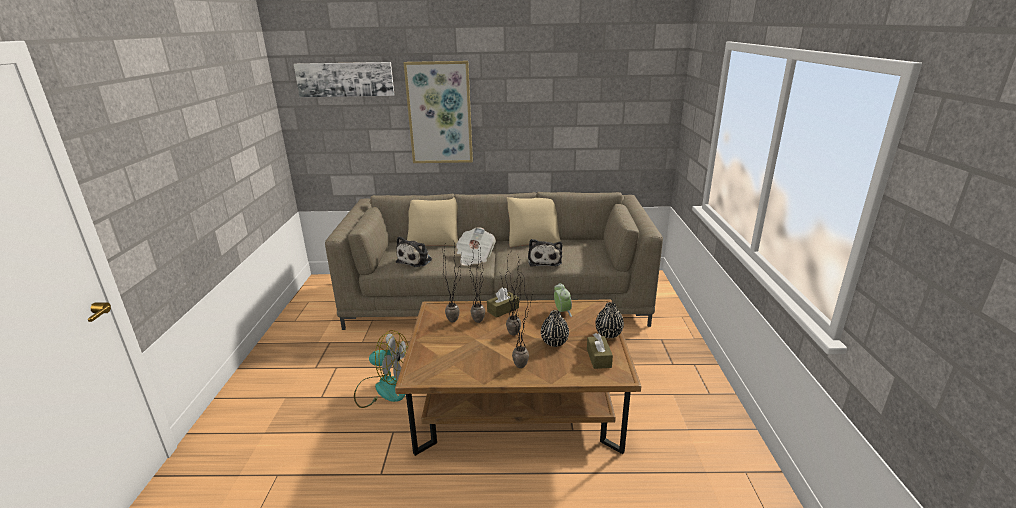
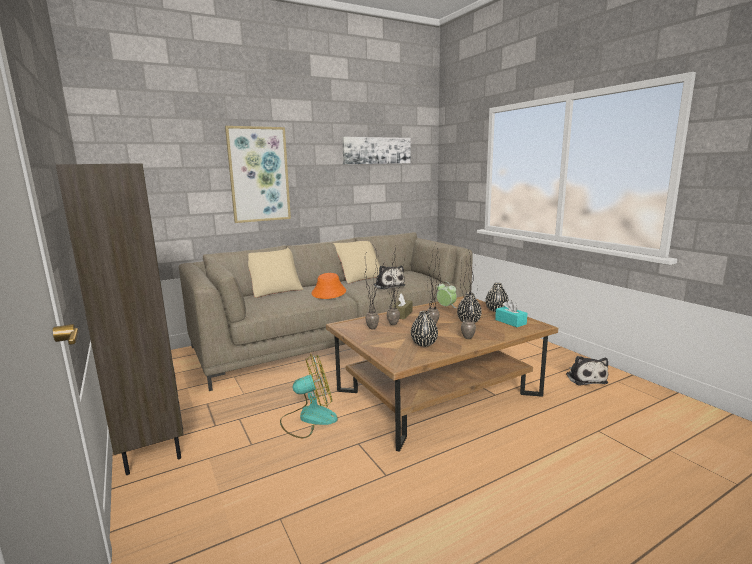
camera: 30 degrees left, 10 degrees down
(266, 364) = (149, 440): none -> brown bookcase
(345, 79) = (163, 141): picture -> picture (376, 150)
(416, 260) = (278, 303): plush toy -> plush toy (585, 378)
(469, 359) = (424, 344): none -> black vase
(474, 257) = (329, 292): newspaper -> orange hat
(598, 358) = (510, 322): brown tissue box -> turquoise tissue box

